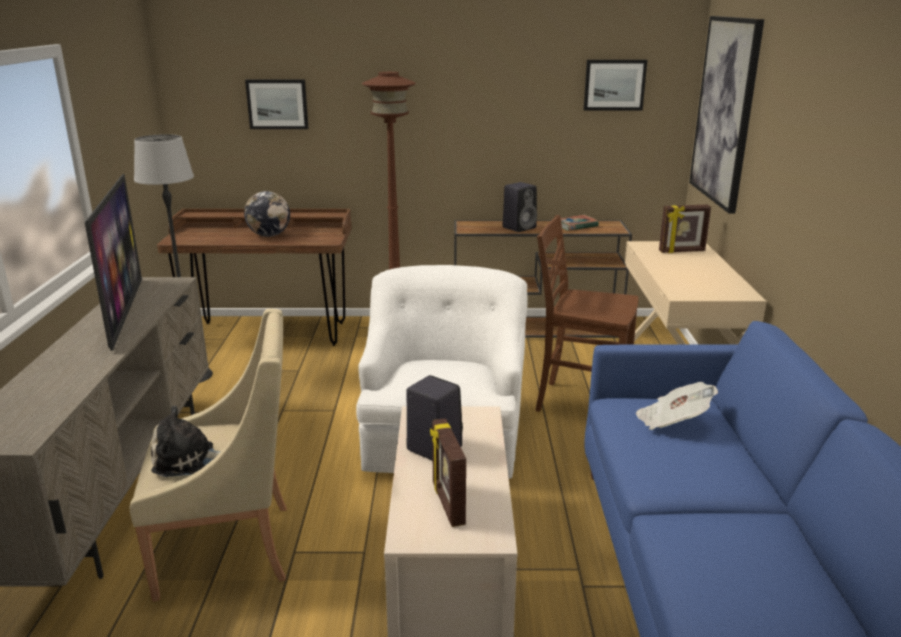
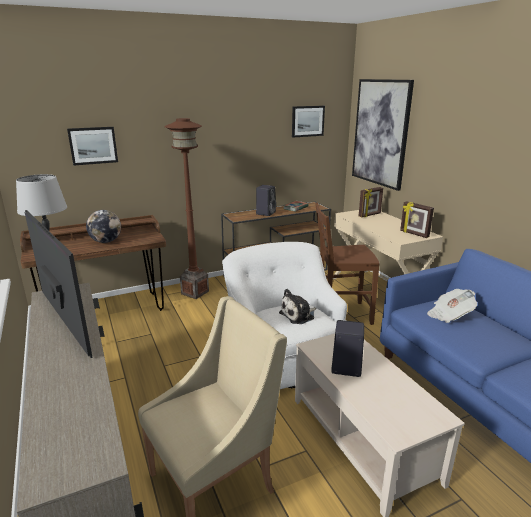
camera: 25 degrees left, 0 degrees up
(188, 460) = (198, 428): plush toy -> plush toy (298, 315)
(447, 504) = (394, 403): picture frame -> picture frame (414, 234)

